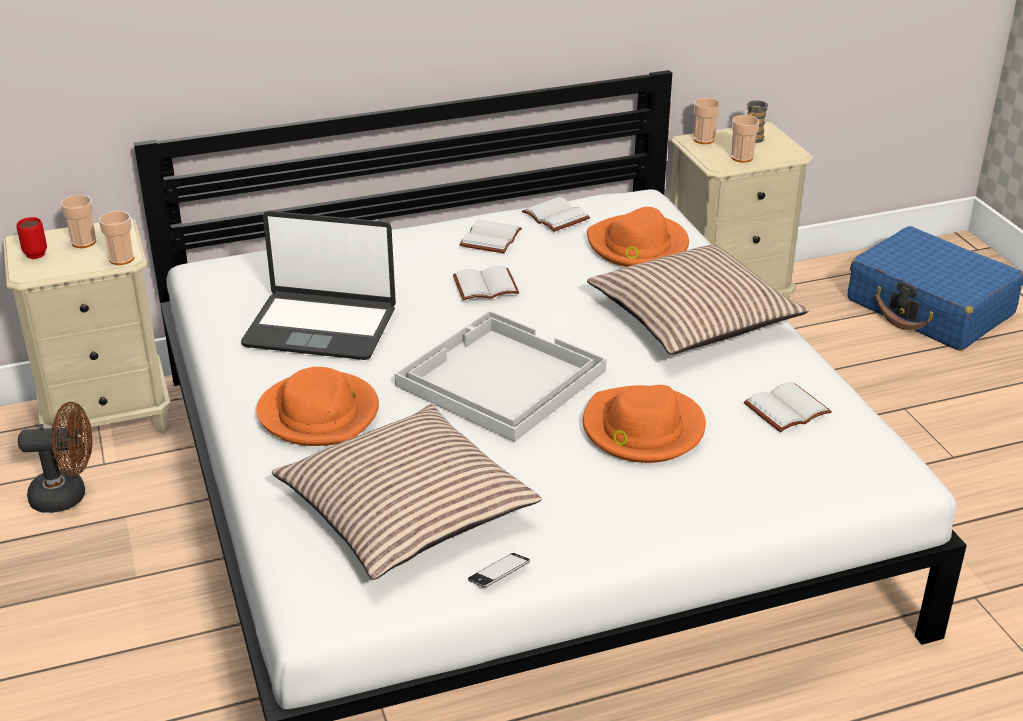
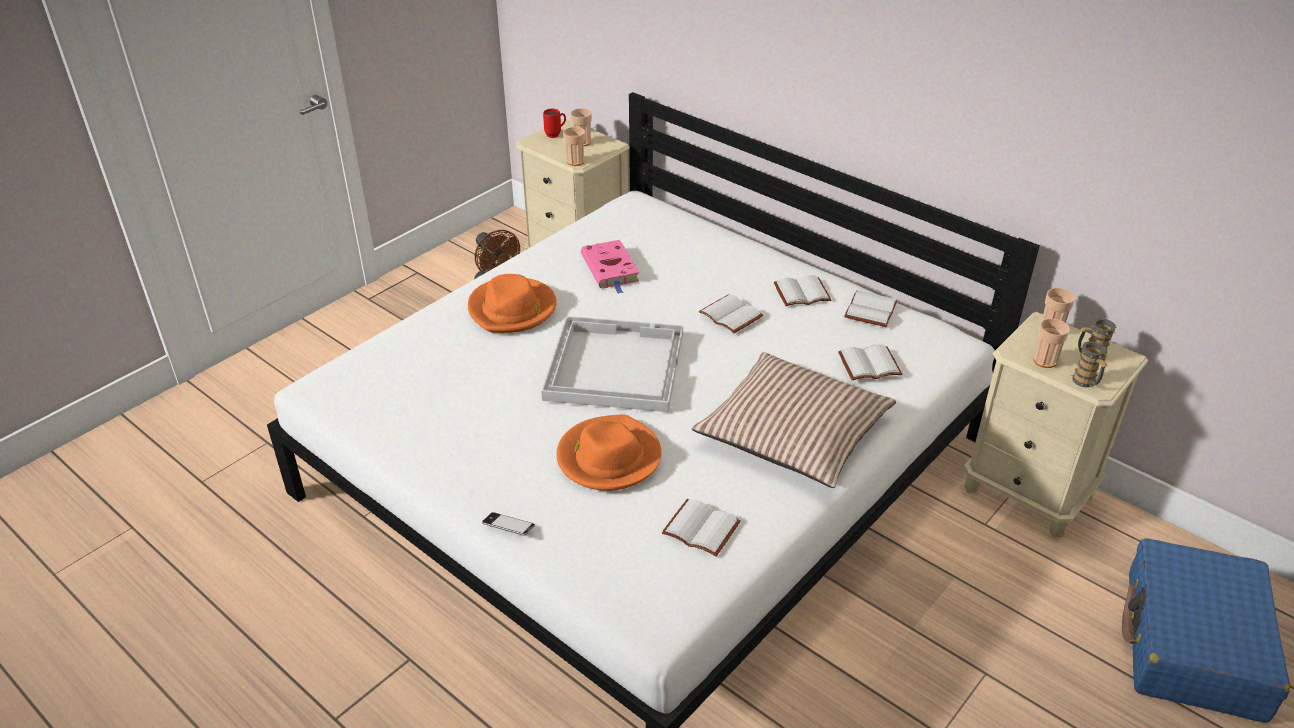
camera: 60 degrees right, 5 degrees up
(321, 327) = (611, 269): laptop -> pink book
(406, 509) = (437, 383): pillow -> none
(499, 574) = (394, 447): phone -> phone (508, 527)
(637, 246) = (869, 366): orange hat -> white book
(783, 154) = (1086, 383): none -> mug

